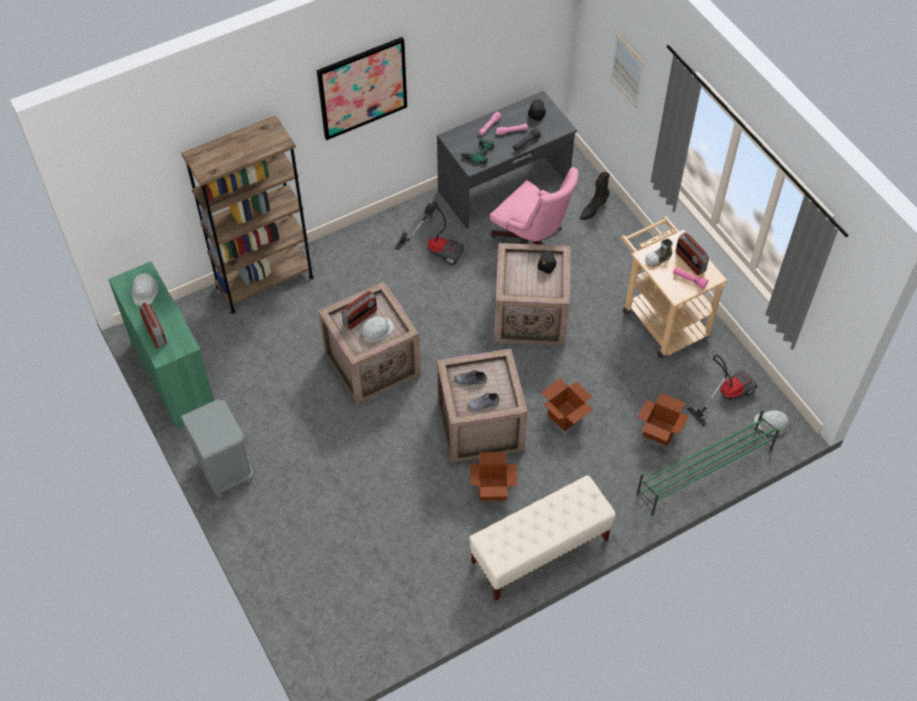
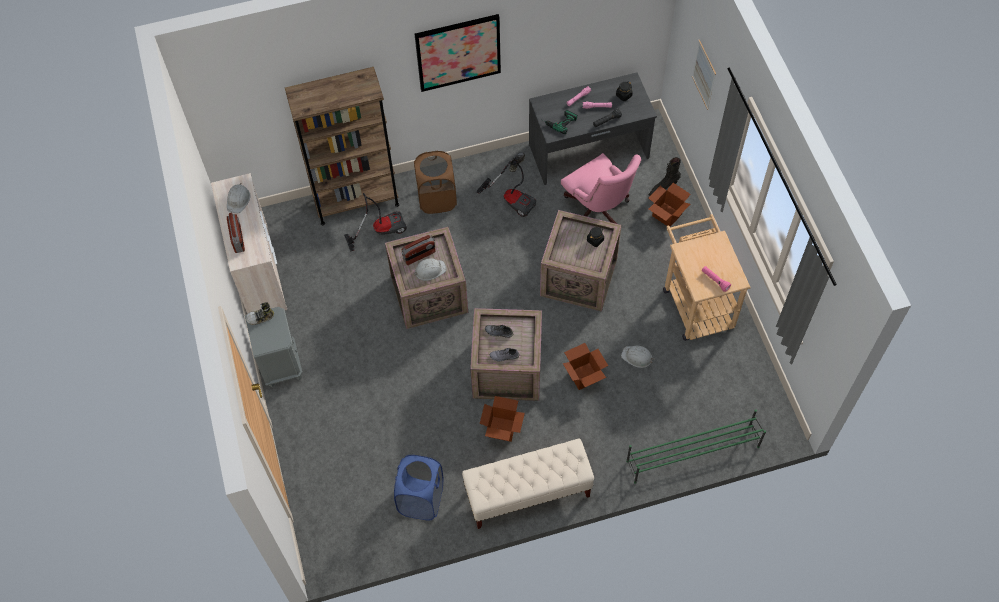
camera: 15 degrees right, 5 degrees up
(174, 376) = (259, 272): green dresser -> beige dresser
(354, 263) = (437, 199): none -> brown laundry basket
(424, 583) = (421, 499): none -> blue laundry basket
(659, 258) = (693, 254): shoe -> shoe (260, 317)
(660, 431) = (664, 408): cardboard box -> cardboard box (667, 215)
(690, 262) = (721, 263): radio -> none
(725, 395) = (733, 386): vacuum cleaner -> vacuum cleaner (380, 229)
(772, 424) = (767, 422): white hard hat -> white hard hat (637, 357)

